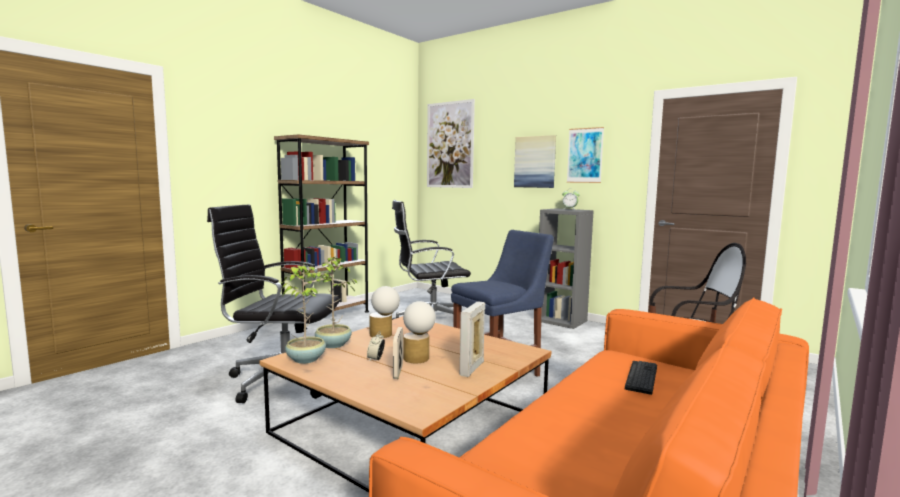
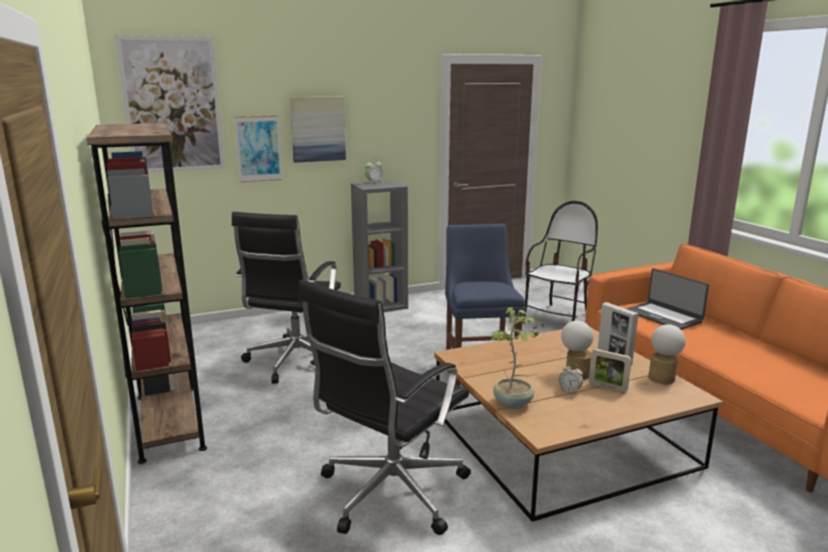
camera: 60 degrees left, 10 degrees up
(306, 359) = (550, 422): potted plant -> none
(384, 335) = (498, 374): table lamp -> table lamp (663, 377)
(585, 155) = (378, 120): picture -> picture (258, 148)
(641, 377) = (663, 316): keyboard -> laptop

